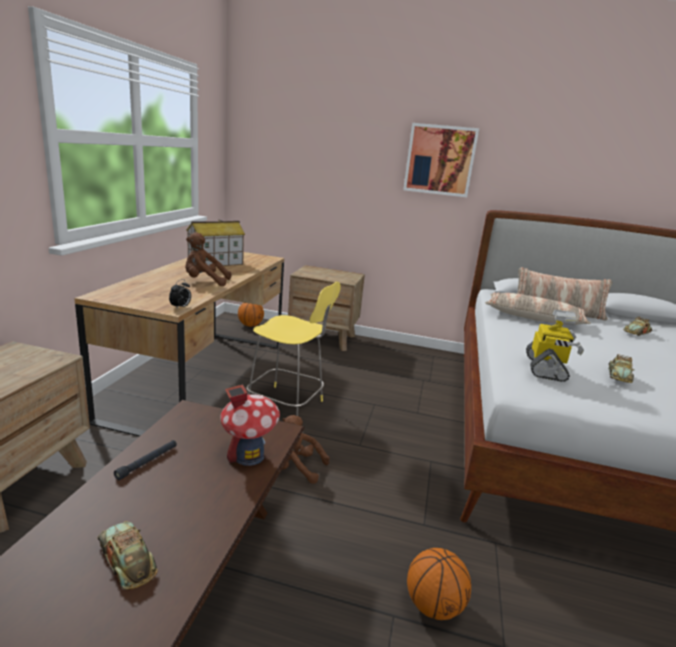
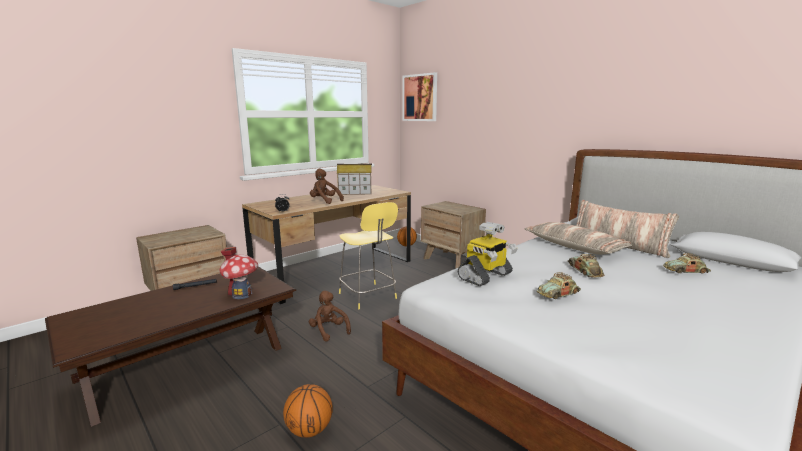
camera: 35 degrees right, 5 degrees down
(127, 559) = (130, 318): toy car -> toy car (585, 271)
(440, 160) = (539, 108): picture -> picture (420, 97)

